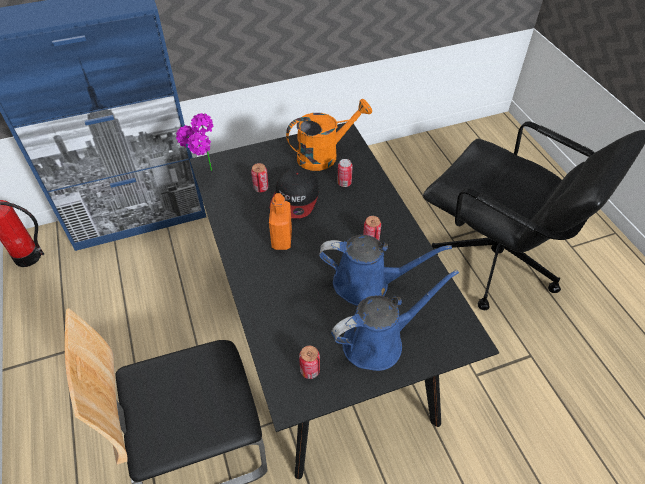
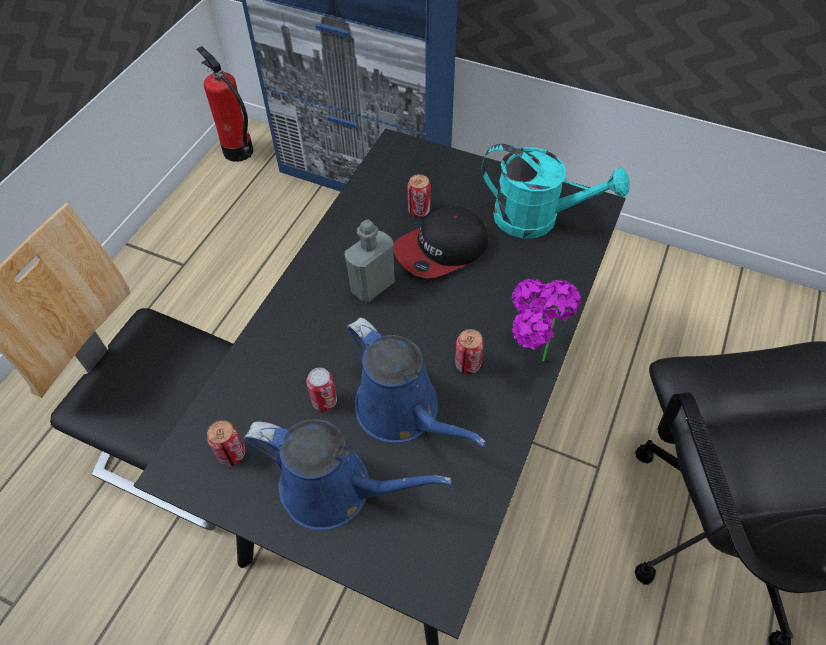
camera: 45 degrees right, 5 degrees up
(204, 174) = (379, 156): potted plant -> potted plant (528, 361)
(282, 239) = (372, 286): orange bottle -> grey bottle
(324, 155) = (537, 219): orange watering can -> turquoise watering can
(344, 183) = (520, 270): can -> can (324, 401)

